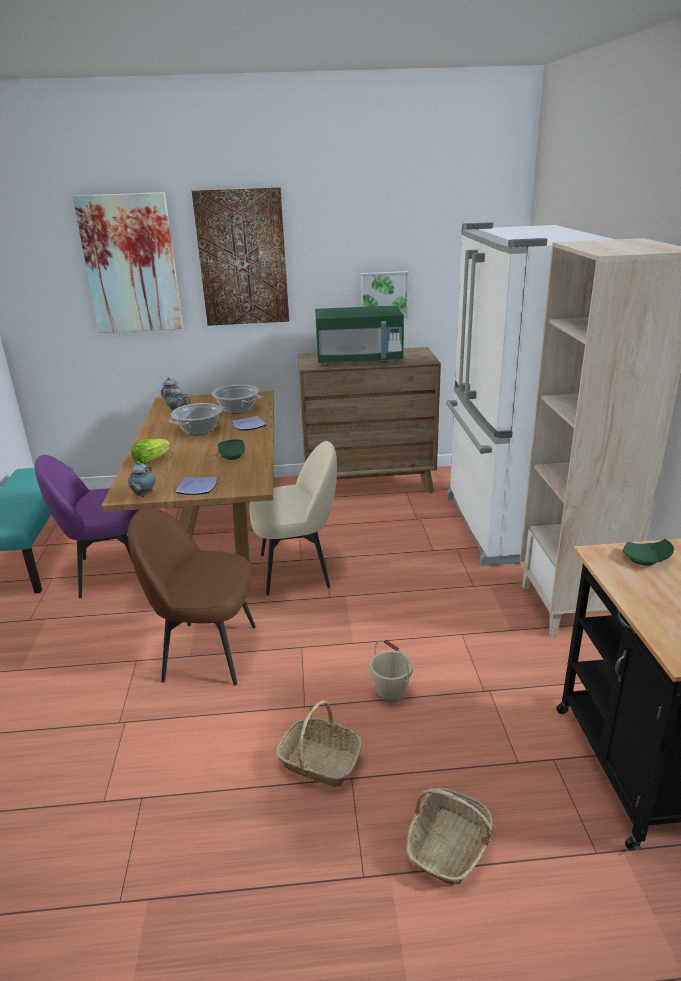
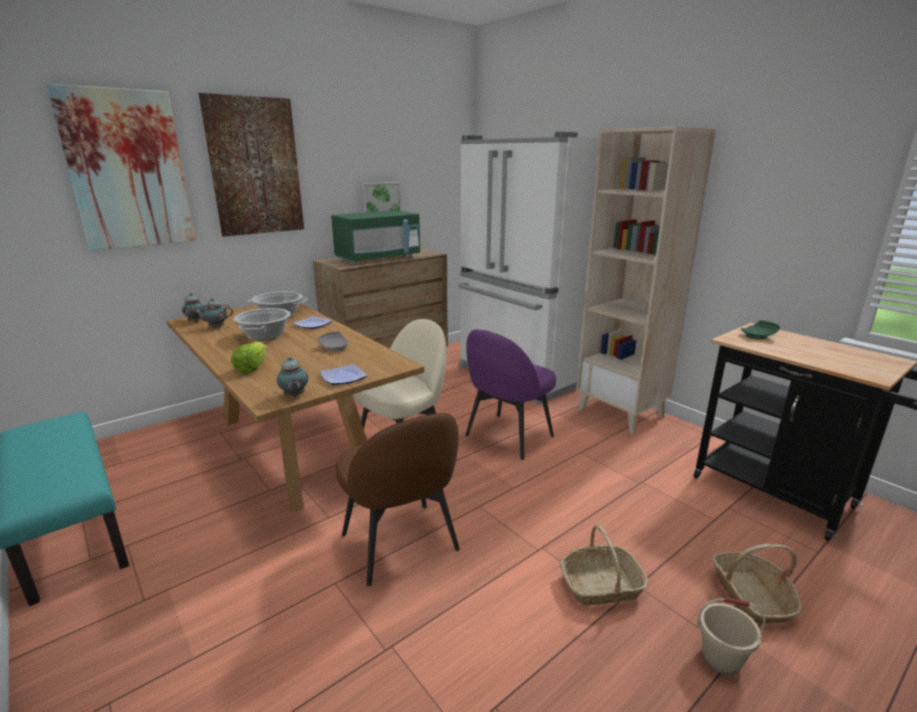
camera: 35 degrees left, 5 degrees down
(109, 572) = (203, 514): purple chair -> purple chair (507, 437)
(207, 652) = (401, 544): brown chair -> brown chair turned 90 degrees counterclockwise
(232, 455) = (335, 347): green plate -> grey plate
(391, 692) = (585, 510): beige bucket -> beige bucket (721, 658)

